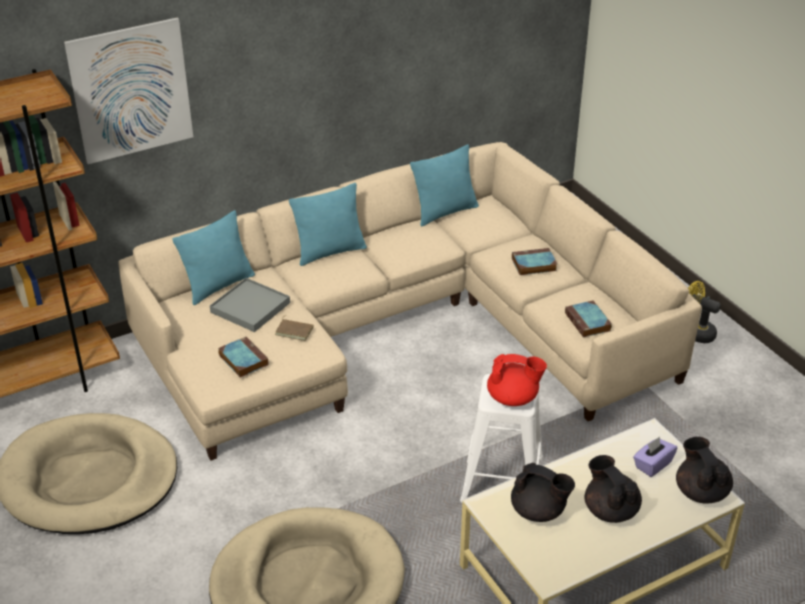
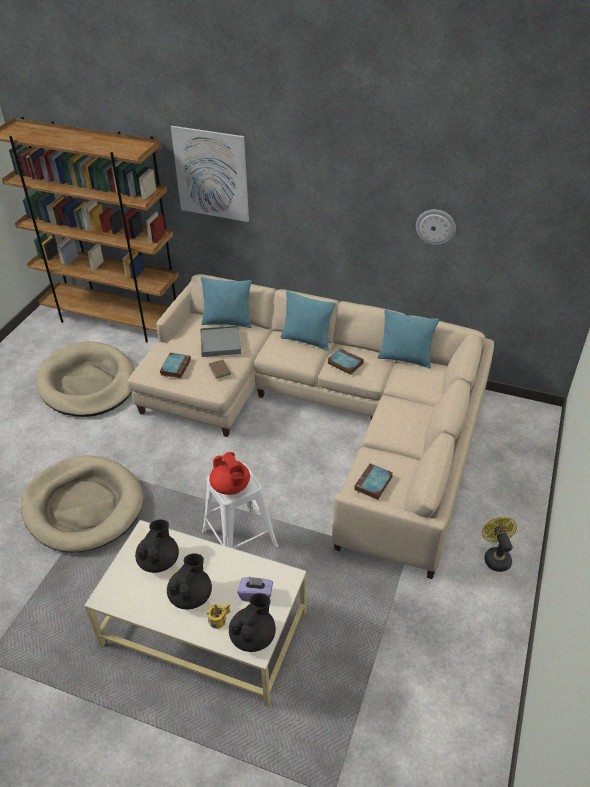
camera: 50 degrees right, 5 degrees up
(425, 41) = (436, 227): none -> wall clock
(533, 265) = (400, 425): book -> book (344, 363)
(539, 511) = (159, 560): black teapot -> black teapot turned 150 degrees counterclockwise
(657, 504) = (218, 618): none -> yellow mug

